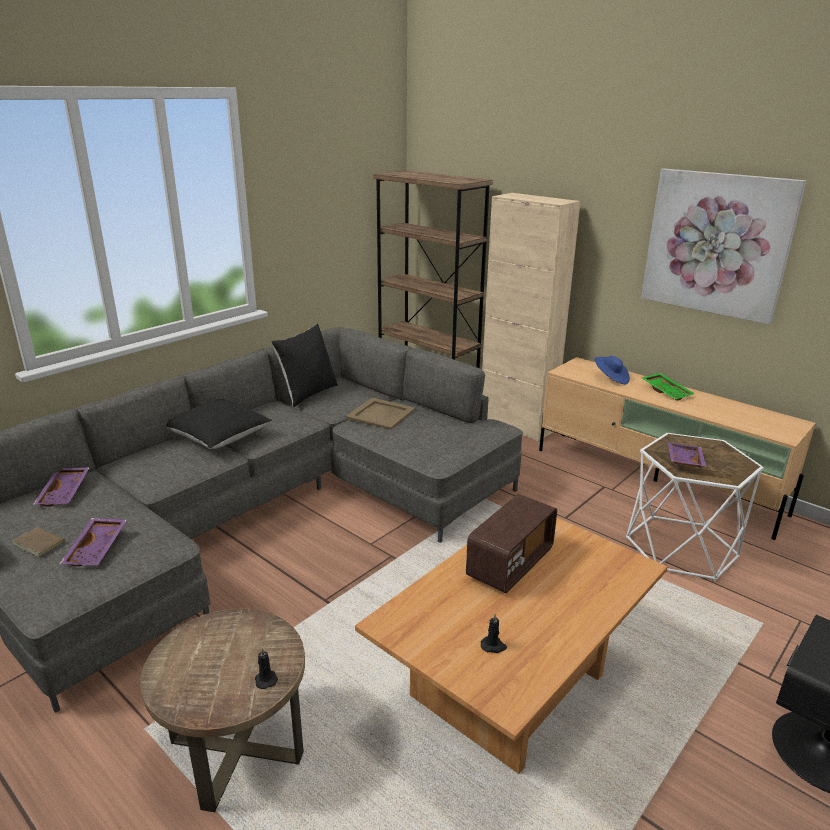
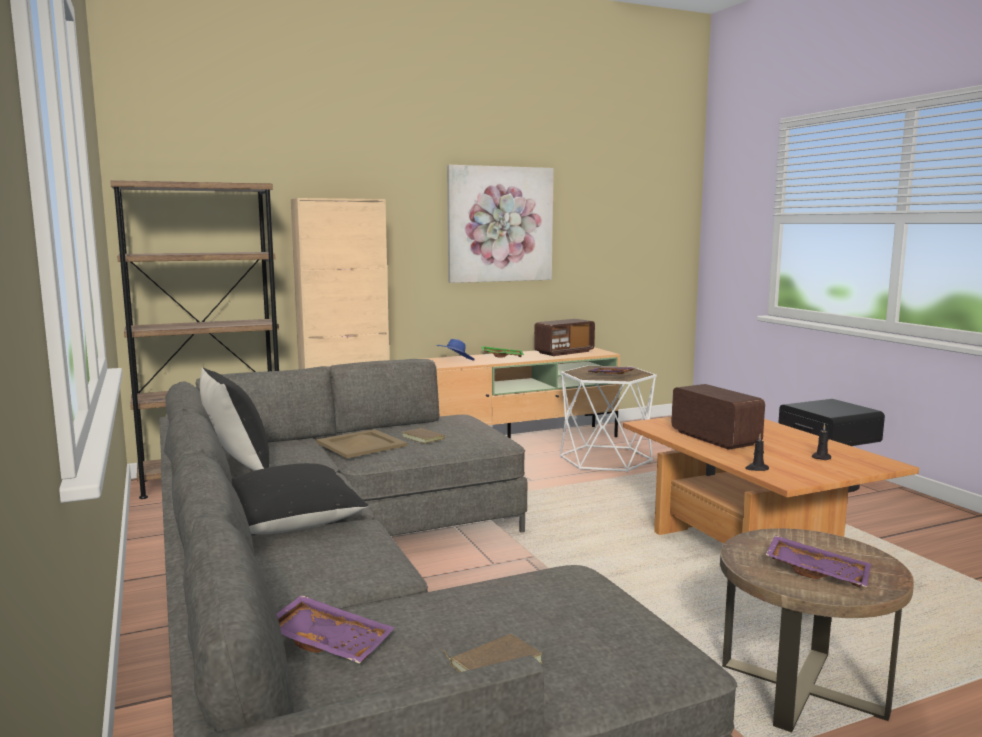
camera: 65 degrees left, 15 degrees down
(97, 549) = (548, 616): purple tray -> purple tray (817, 572)
(265, 679) = (840, 547): black candle -> black candle (756, 469)
(416, 430) = (424, 438): none -> brown book
(746, 415) = (564, 352): none -> radio

